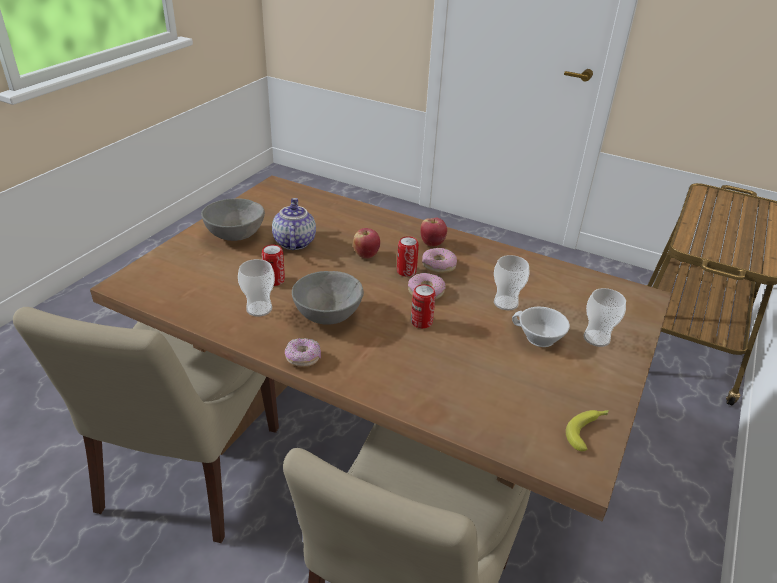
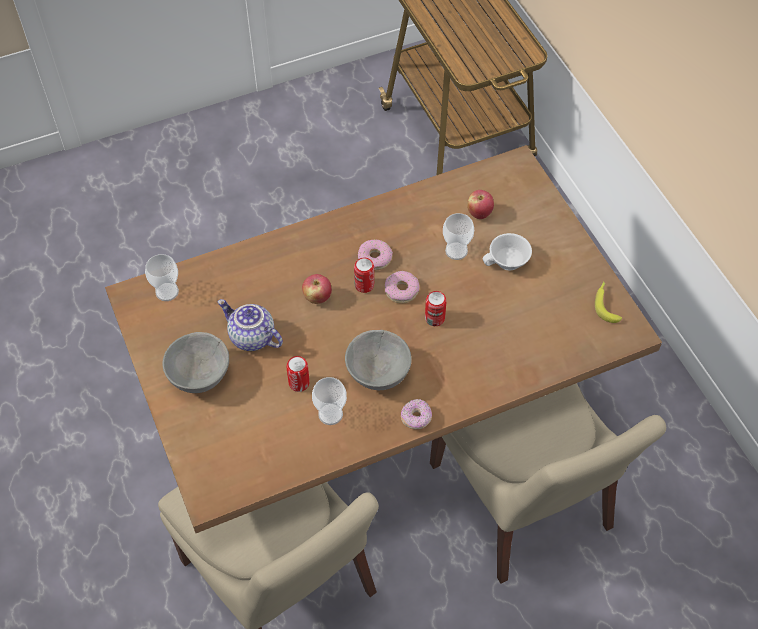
camera: 50 degrees left, 20 degrees up
(432, 243) = (341, 241): apple -> apple (479, 213)
(596, 338) = (535, 229): cup -> cup (167, 292)

